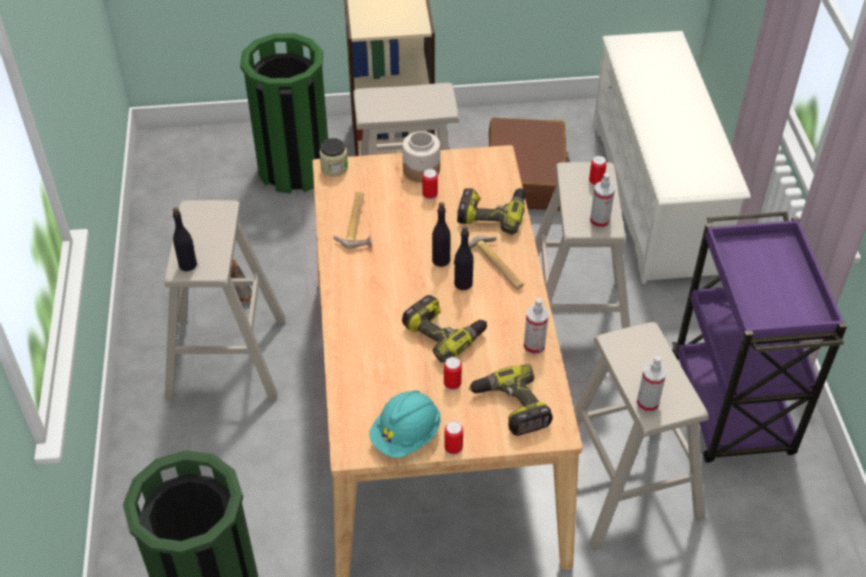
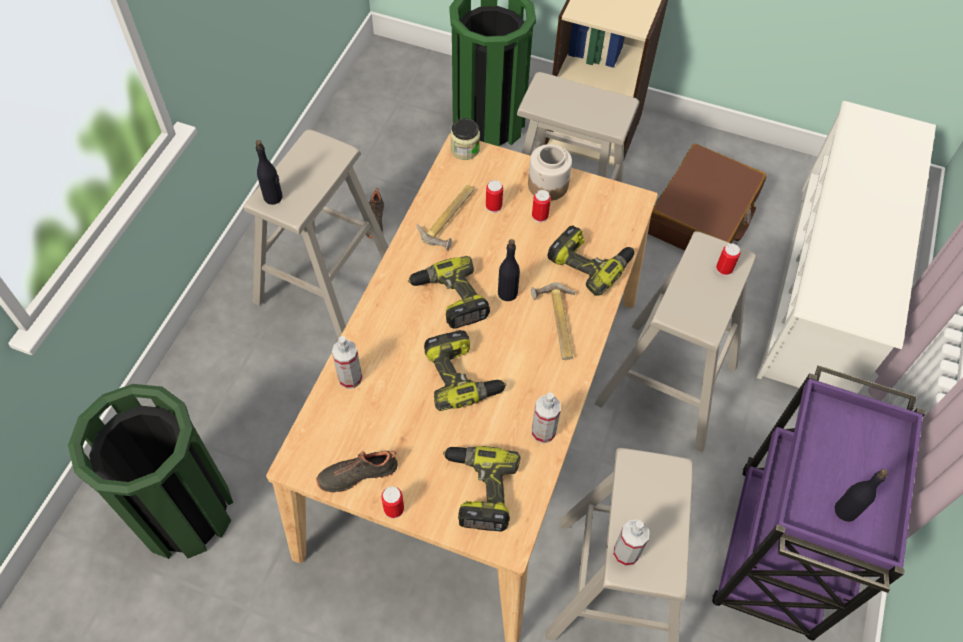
camera: 25 degrees right, 10 degrees up
(396, 282) = (450, 299): none -> power drill
(406, 435) = (357, 473): turquoise hard hat -> black shoe
(452, 384) = (436, 436): can -> can (493, 206)
(463, 283) = (514, 328): black bottle -> black bottle (845, 510)
(599, 221) = (700, 317): spray bottle -> spray bottle (350, 378)

